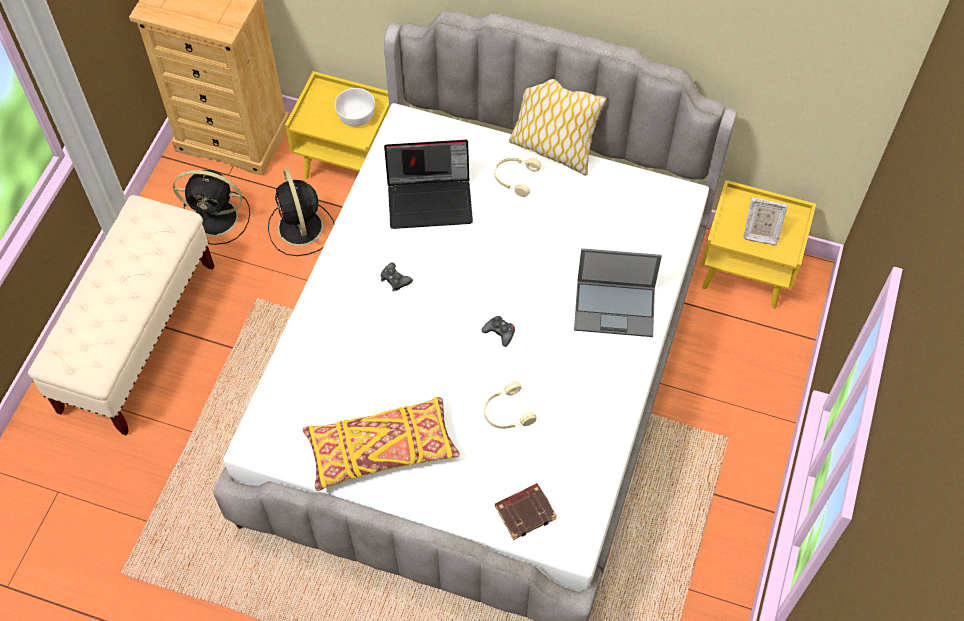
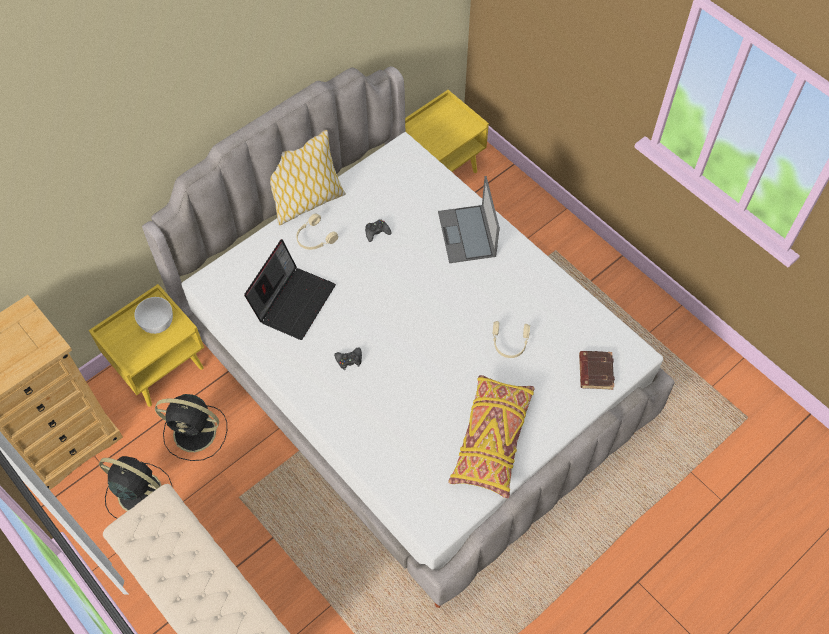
camera: 60 degrees left, 0 degrees up
(217, 218) = (138, 492): black fan -> black fan turned 105 degrees counterclockwise
(499, 332) = (441, 314): black game controller -> black game controller (377, 232)
(615, 308) = (467, 235): laptop -> laptop turned 135 degrees clockwise
(760, 233) = (447, 131): picture frame -> none

